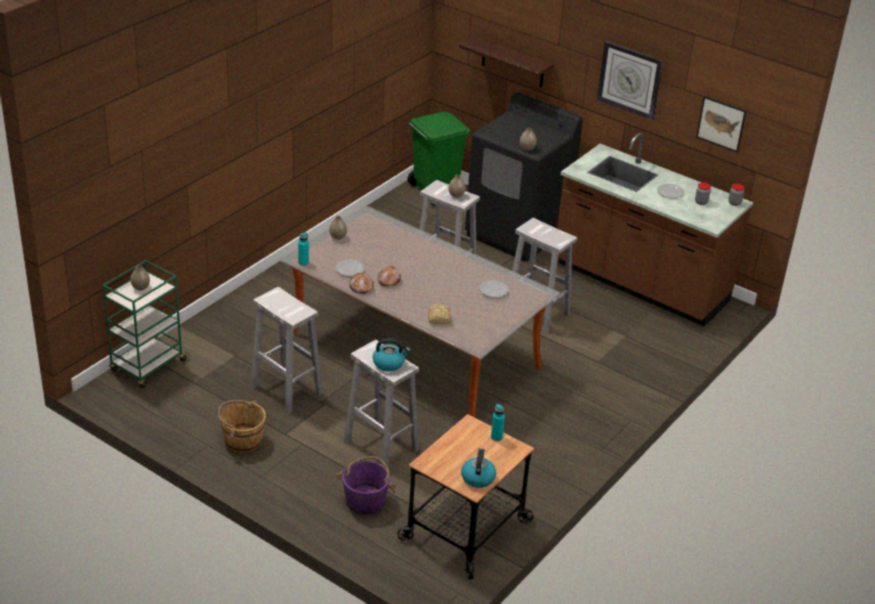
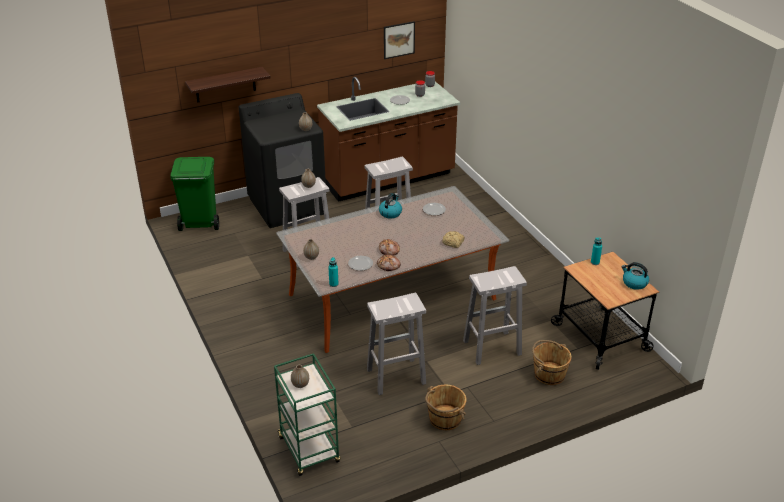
camera: 60 degrees left, 0 degrees up
(365, 501) = (549, 374): purple bucket -> brown bucket
(389, 363) = (503, 277): kettle -> kettle (390, 213)
(630, 79) = (326, 45): wall clock -> none

